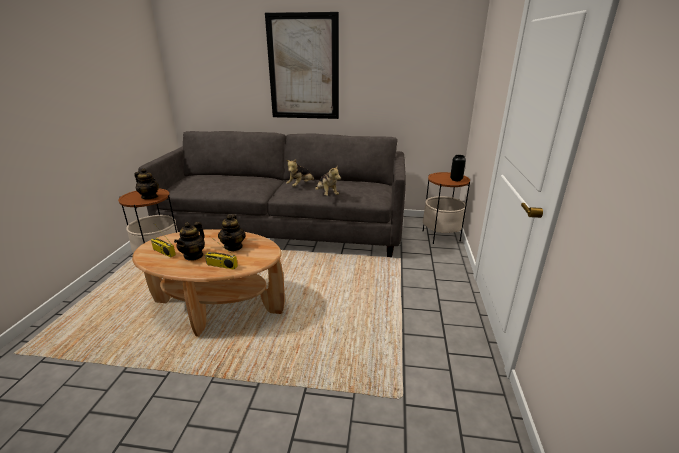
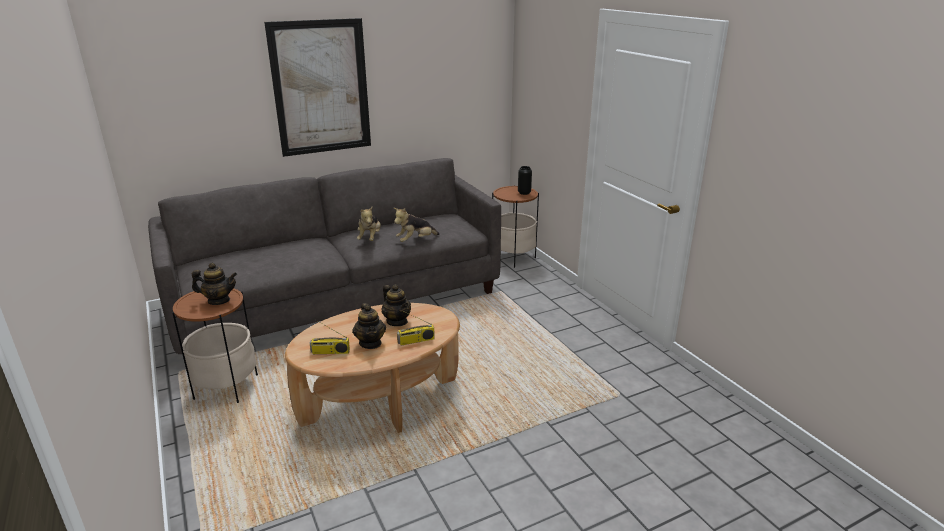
camera: 35 degrees left, 0 degrees up
(326, 194) = (416, 240): plush toy -> plush toy turned 120 degrees clockwise

